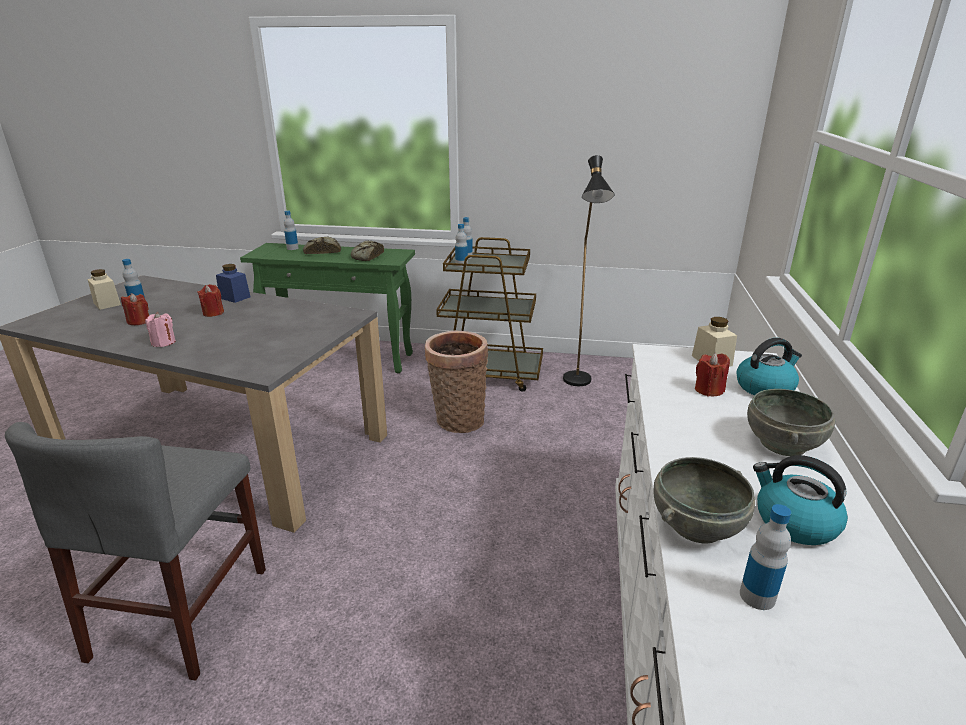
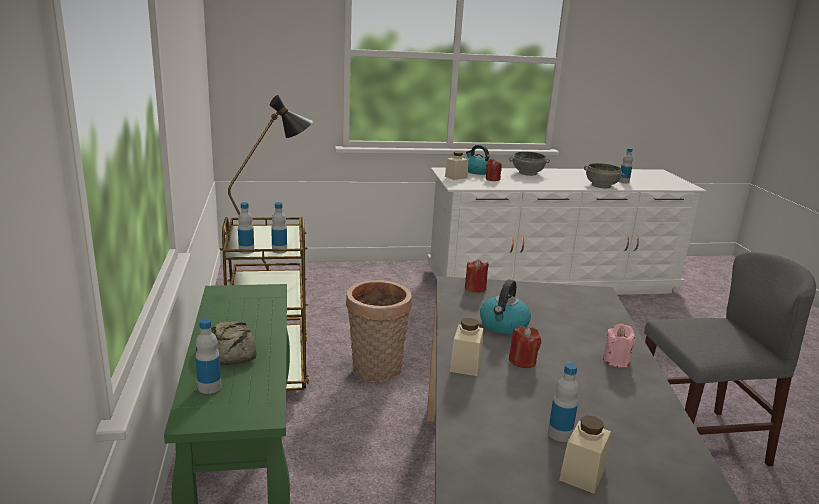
camera: 110 degrees left, 5 degrees down
(139, 321) = (596, 405): red candle -> red candle (475, 288)
(235, 297) = (465, 365): blue jar -> beige jar
(367, 257) = (251, 310): bread -> none
(794, 522) = (580, 176): kettle -> kettle (503, 325)

